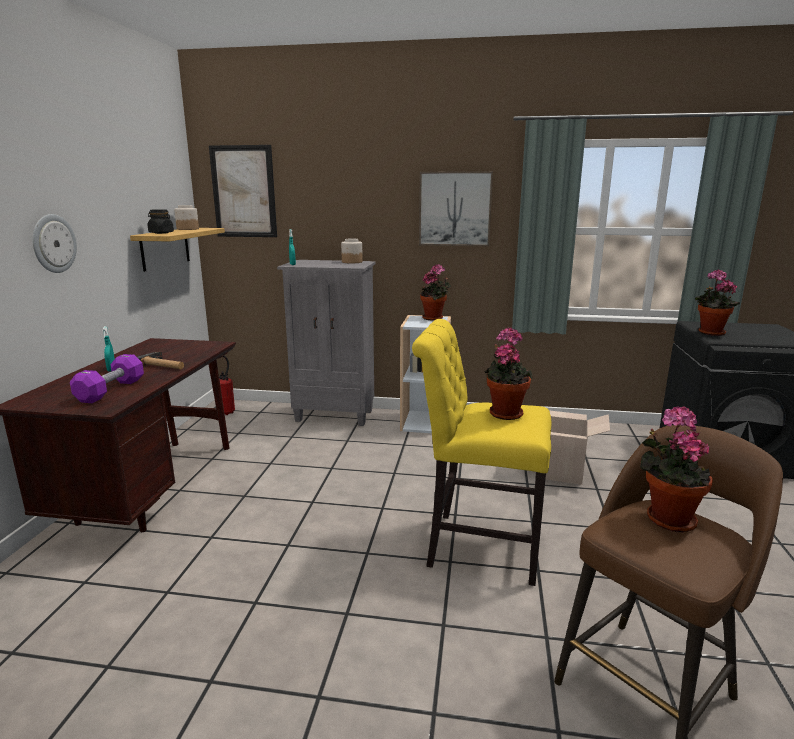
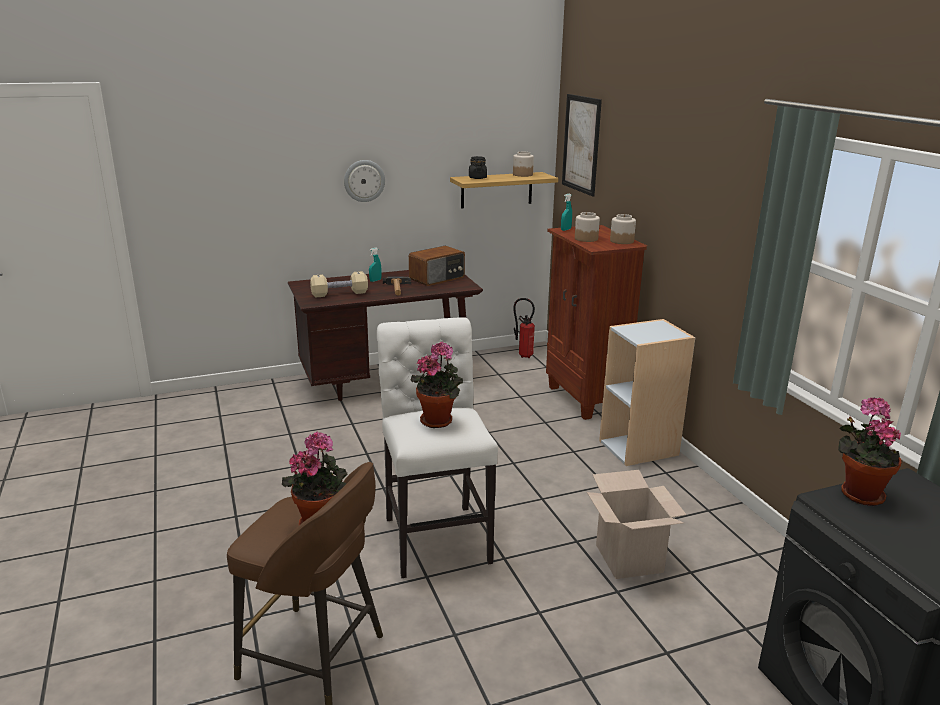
camera: 60 degrees right, 5 degrees up
(111, 390) = (339, 294): purple dumbbell -> beige dumbbell
(170, 348) = (437, 278): none -> radio
(328, 265) = (586, 239): none -> jar
(334, 416) = (584, 400): grey cabinet -> brown cabinet
(434, 318) = (669, 332): potted plant -> none
(455, 209) = (718, 205): picture -> none
(477, 545) = (436, 536): yellow stool -> white stool

